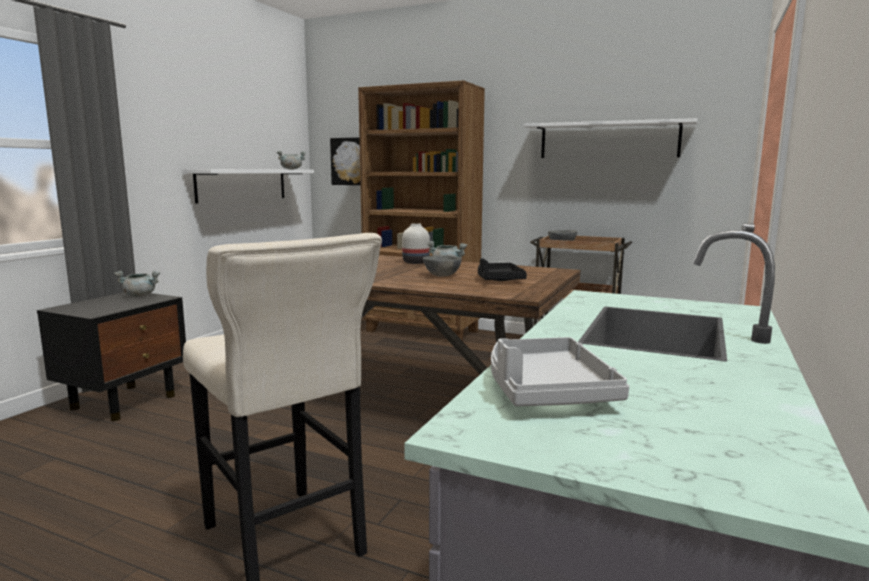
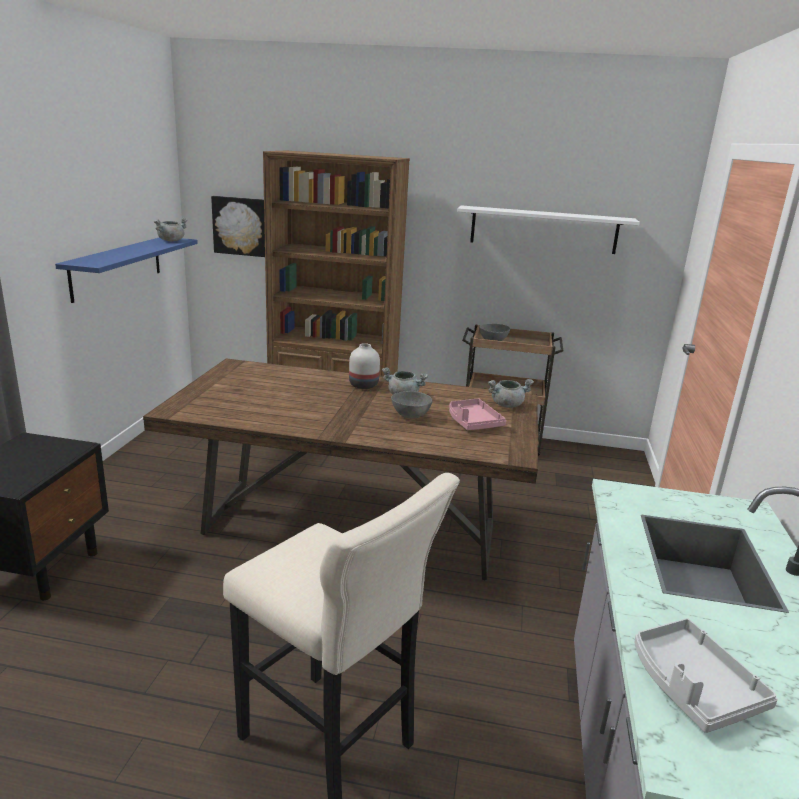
camera: 15 degrees left, 10 degrees up
(140, 295) = (44, 444): grey cooking pot -> grey cooking pot (507, 405)
(242, 185) = (117, 267): white shelf -> blue shelf
(498, 280) = (472, 422): black tray -> pink tray

